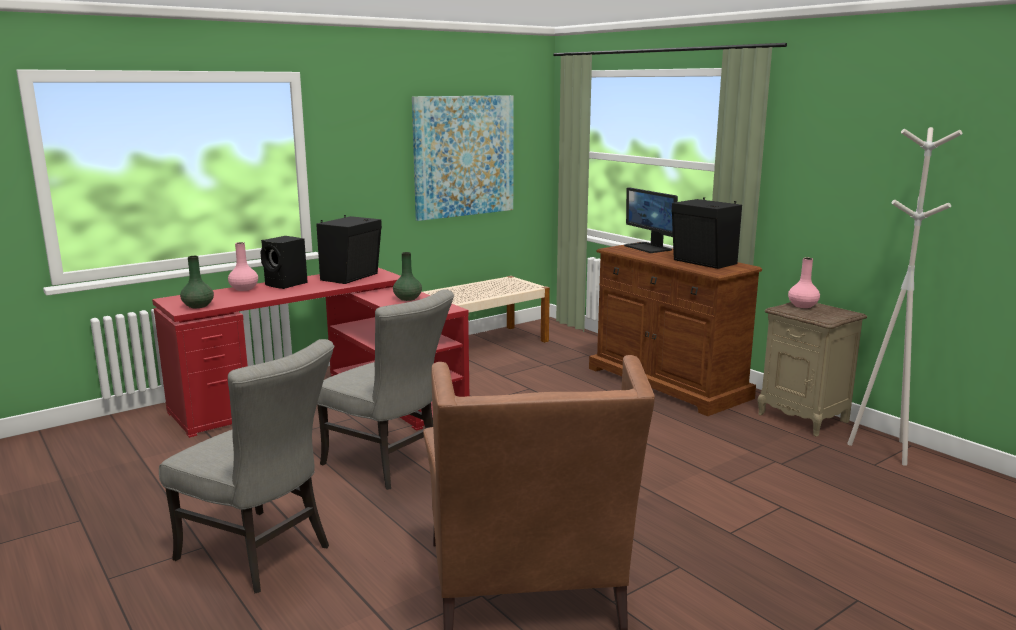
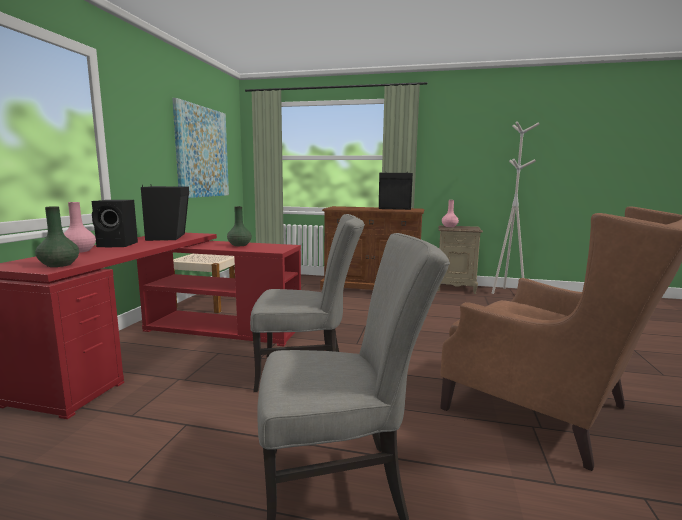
camera: 40 degrees left, 5 degrees down
(648, 248) = (347, 207): monitor -> none

